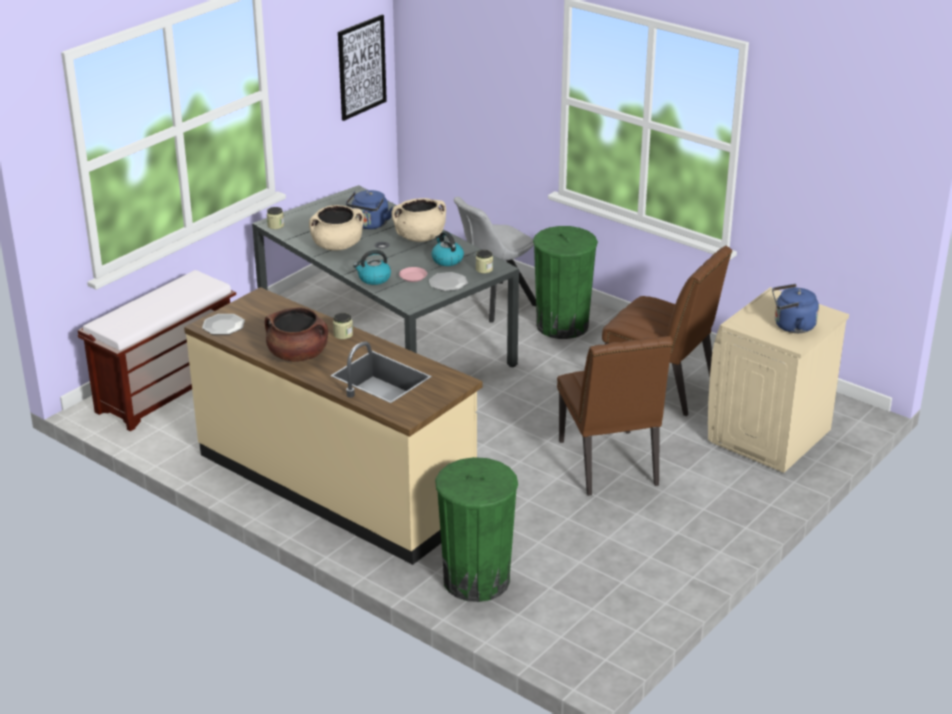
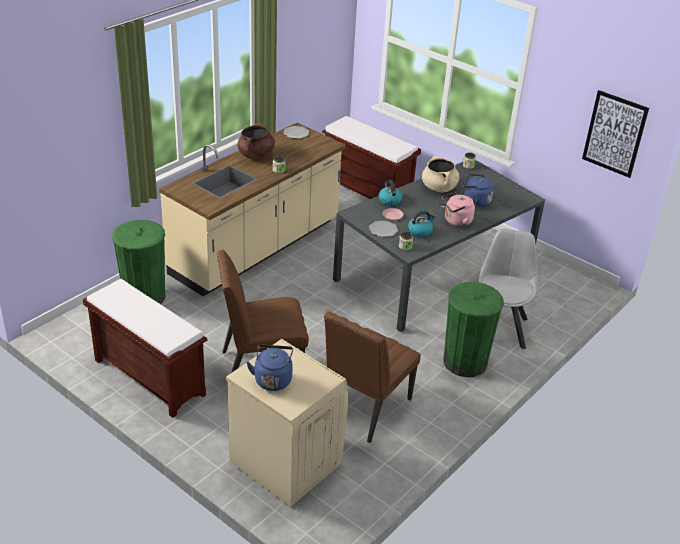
camera: 90 degrees right, 5 degrees up
(419, 237) = (456, 221): beige cooking pot -> pink kettle
(494, 302) = (499, 328): grey chair -> grey chair turned 45 degrees clockwise
(657, 553) = (148, 377): none -> brown bench

